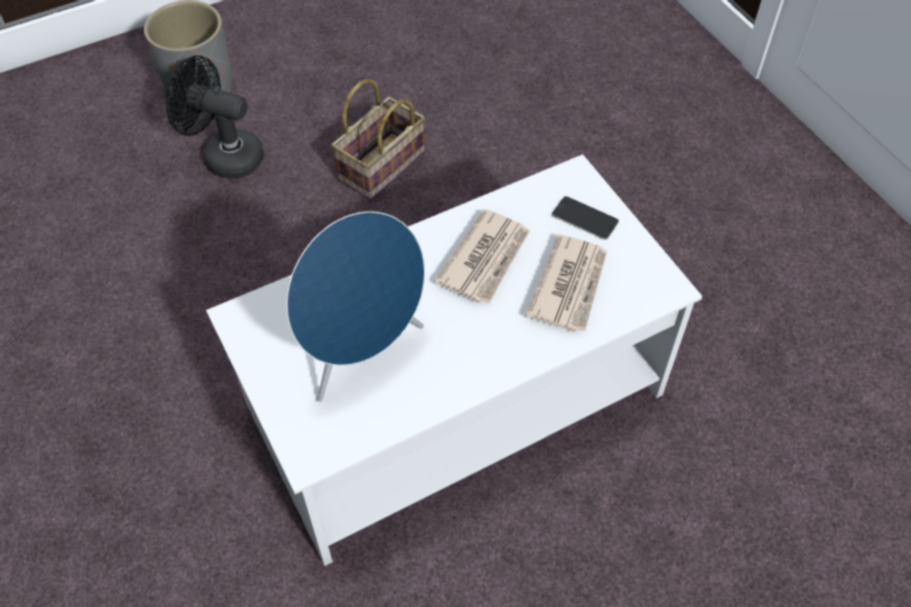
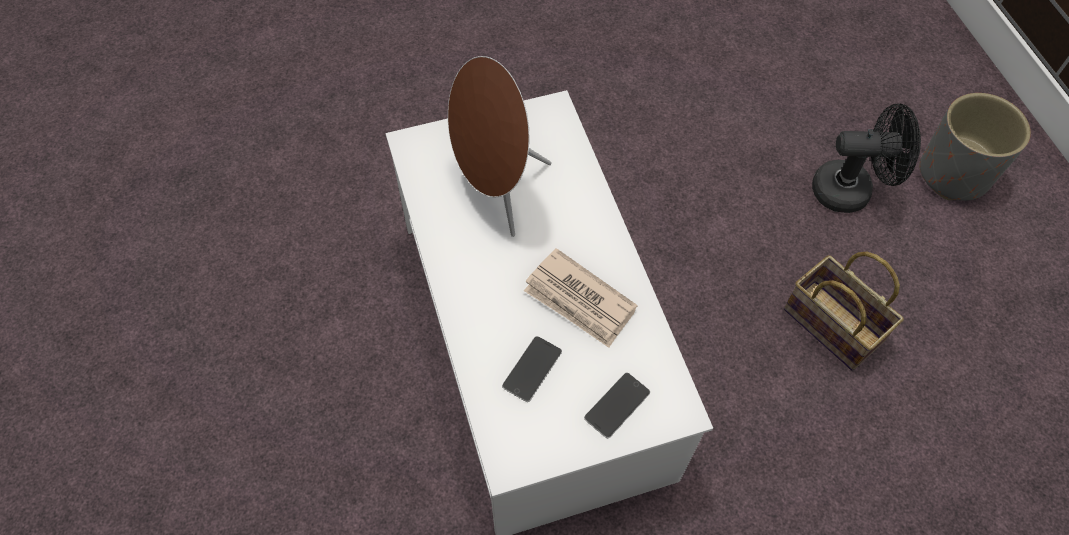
camera: 100 degrees right, 5 degrees up
(224, 156) = (851, 190): black fan -> black fan turned 60 degrees clockwise
(363, 353) = (496, 190): blue speaker -> brown speaker
(570, 285) = (532, 369): newspaper -> phone

